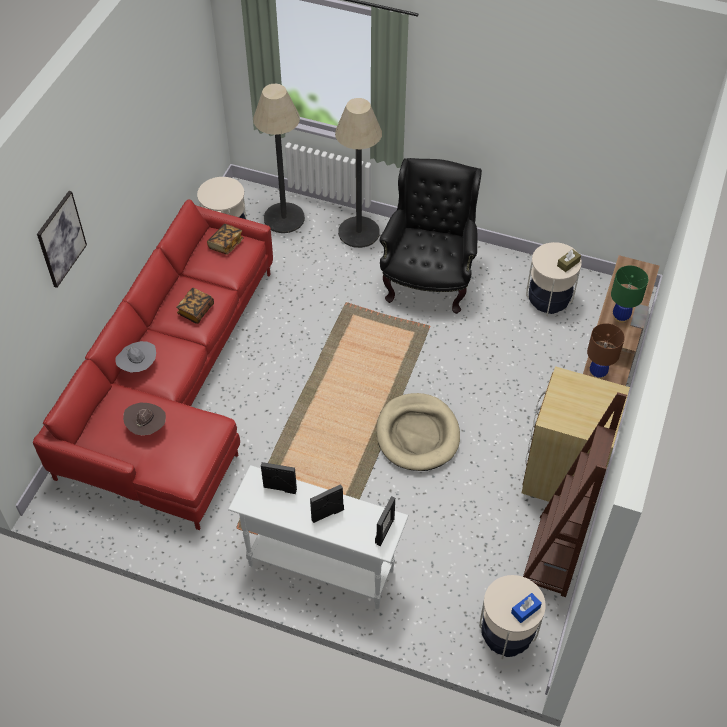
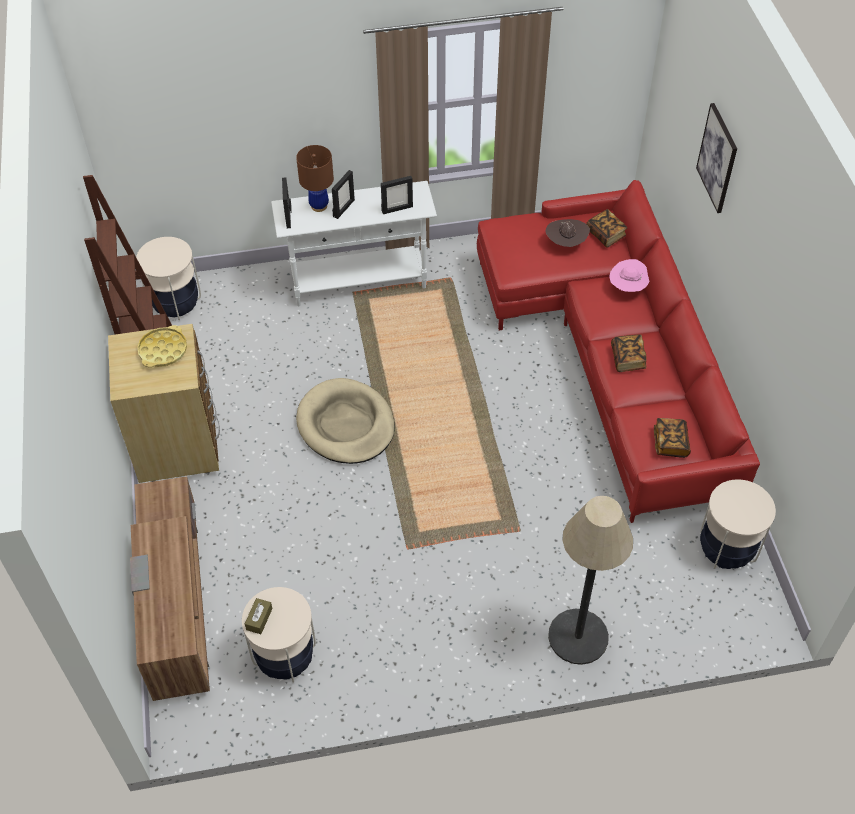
camera: 150 degrees right, 0 degrees up
(107, 419) = (605, 234): none -> book
(138, 366) = (627, 288): grey hat -> pink hat
(284, 218) = (683, 608): floor lamp -> none
(428, 281) = (446, 609): black armchair -> none
(525, 610) = (152, 254): blue tissue box -> none
(570, 411) = (163, 350): none -> yellow tray
(597, 373) = (172, 516): brown table lamp -> brown table lamp (319, 206)
(621, 317) = (162, 559): green table lamp -> none

